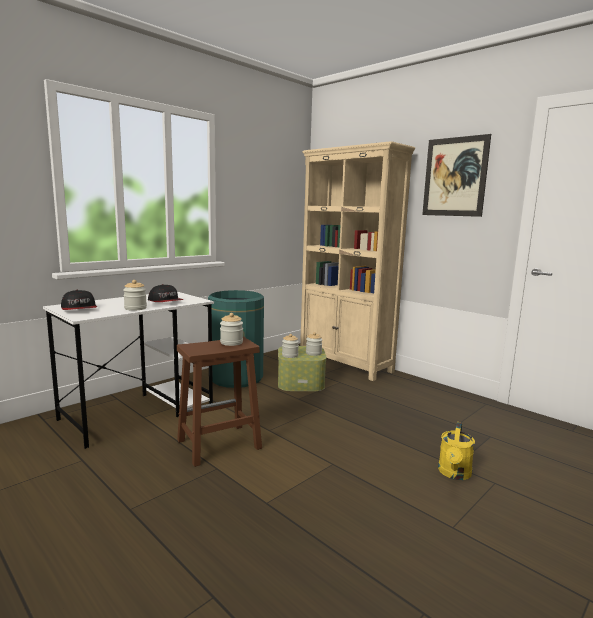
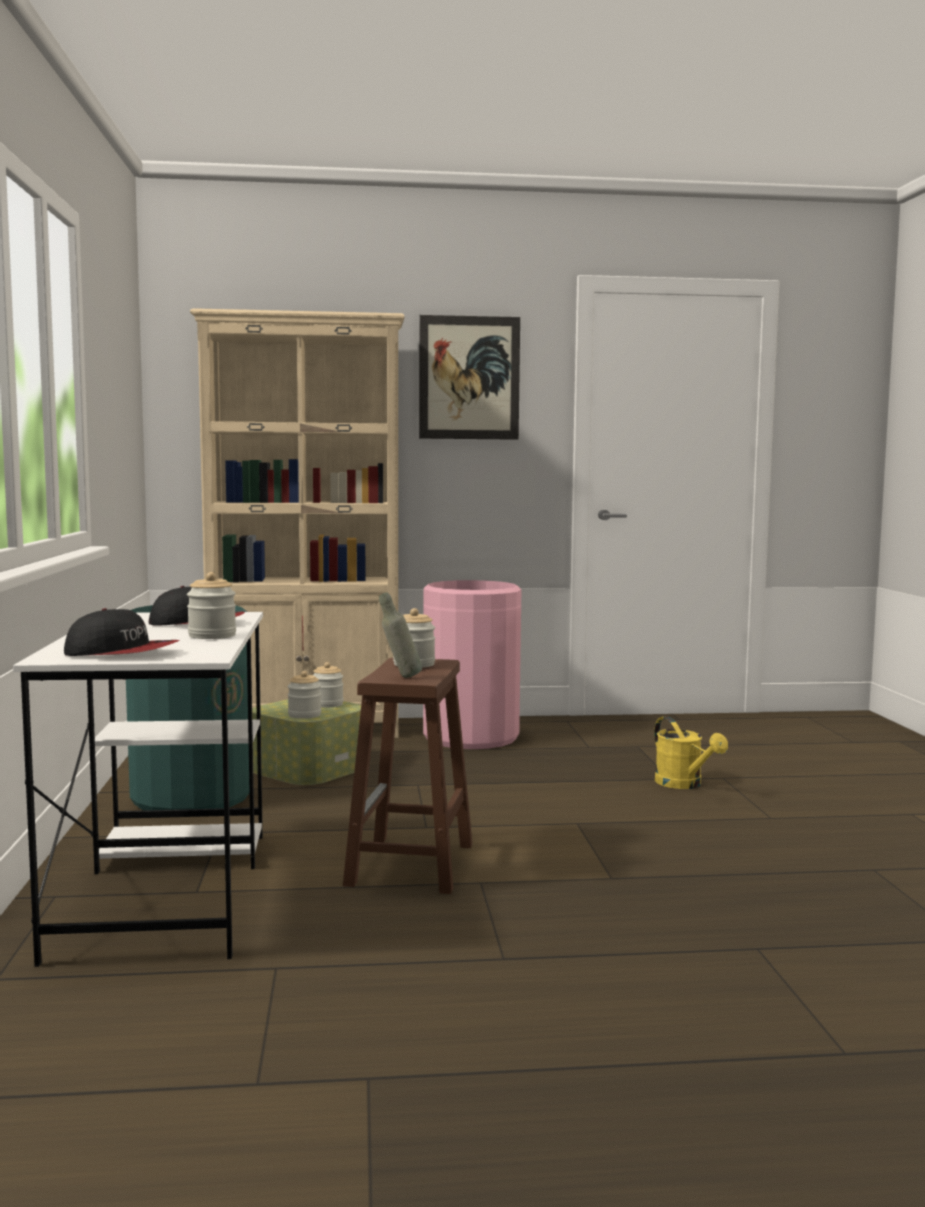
camera: 50 degrees left, 5 degrees down
(197, 347) = (400, 677): none -> grey bottle
(407, 393) = (471, 737): none -> pink trash can

